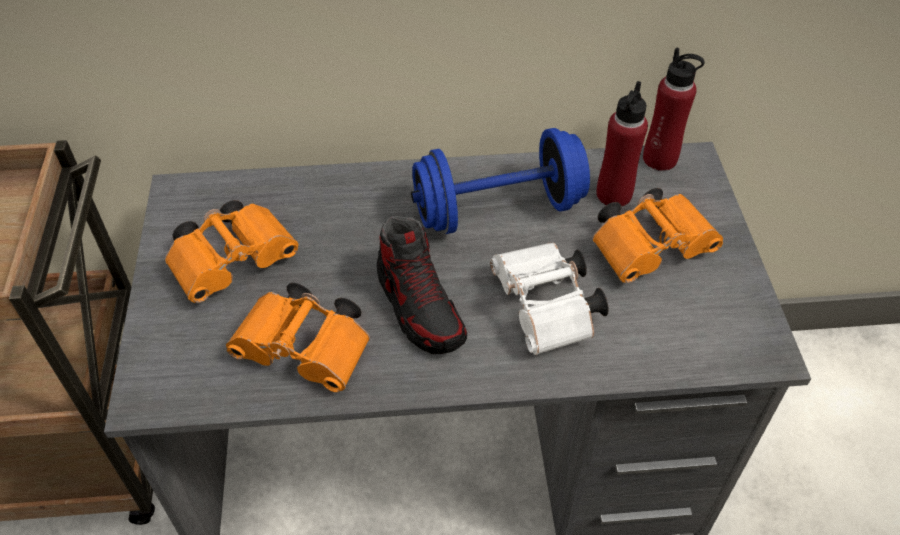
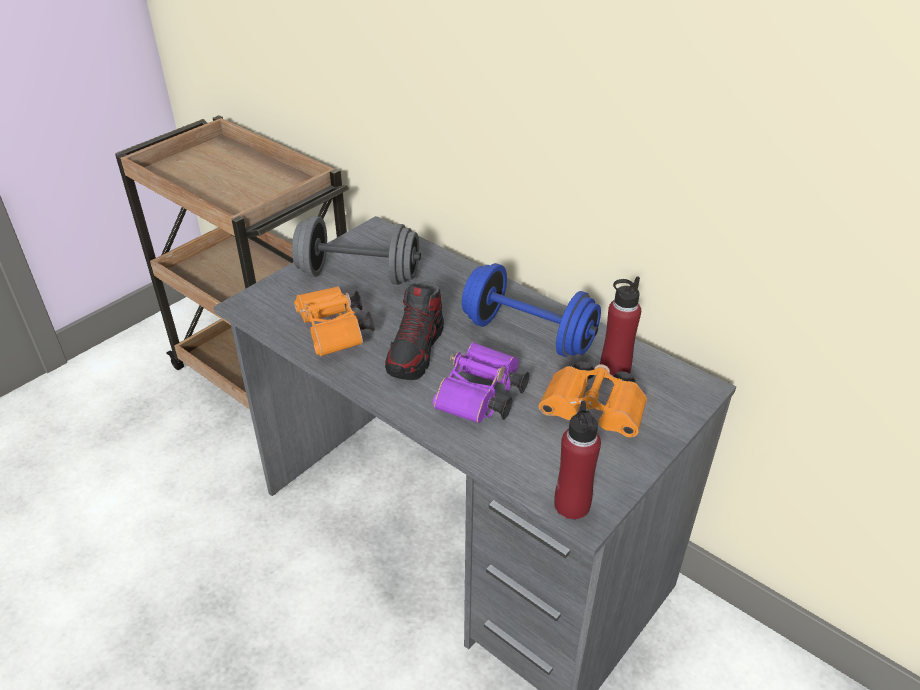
camera: 45 degrees right, 10 degrees down
(236, 262) = (358, 275): orange binoculars -> grey dumbbell
(546, 311) = (480, 399): white binoculars -> purple binoculars
(660, 159) = (678, 372): red bottle -> red bottle (572, 505)

